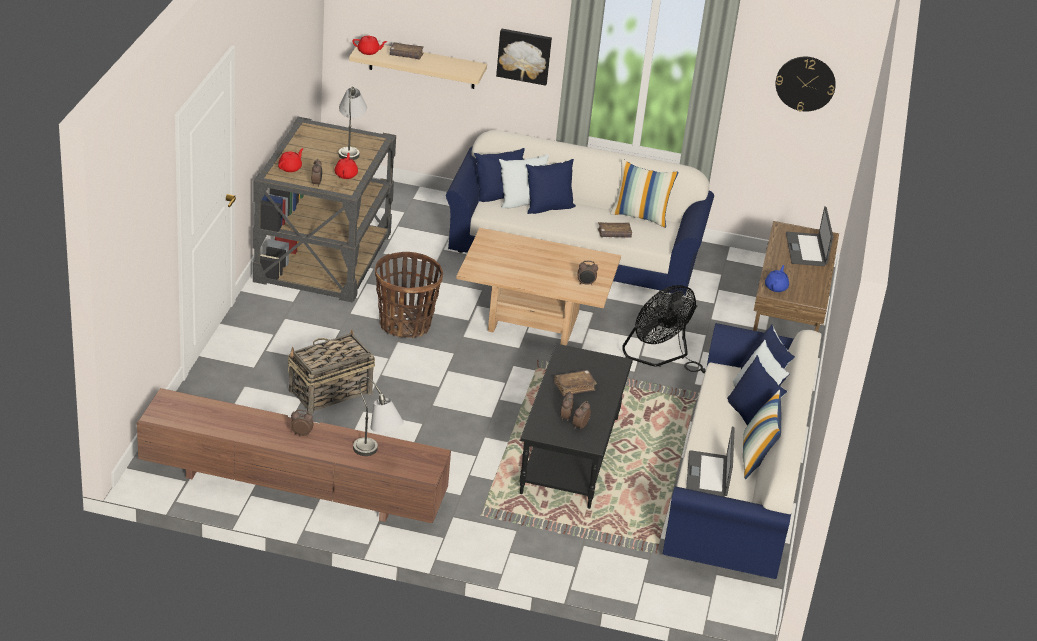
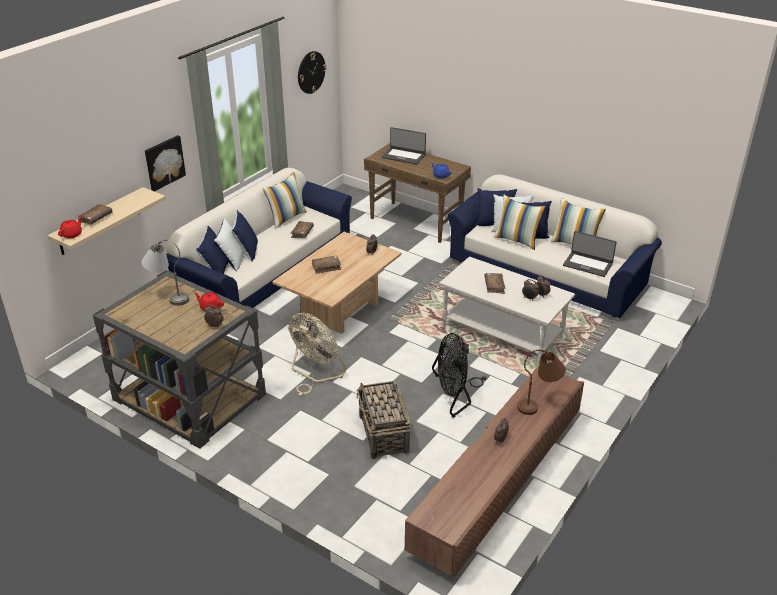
camera: 65 degrees left, 0 degrees up
(290, 168) = (178, 335): red teapot -> none
(376, 456) = (539, 404): grey table lamp -> brown table lamp
(405, 324) = (312, 372): basket -> beige fan
(531, 257) = (326, 267): none -> brown book
(571, 456) = (503, 332): black coffee table -> white coffee table
(666, 355) = (406, 265): black fan -> black fan (456, 392)
(726, 406) = (517, 240): none -> pillow

